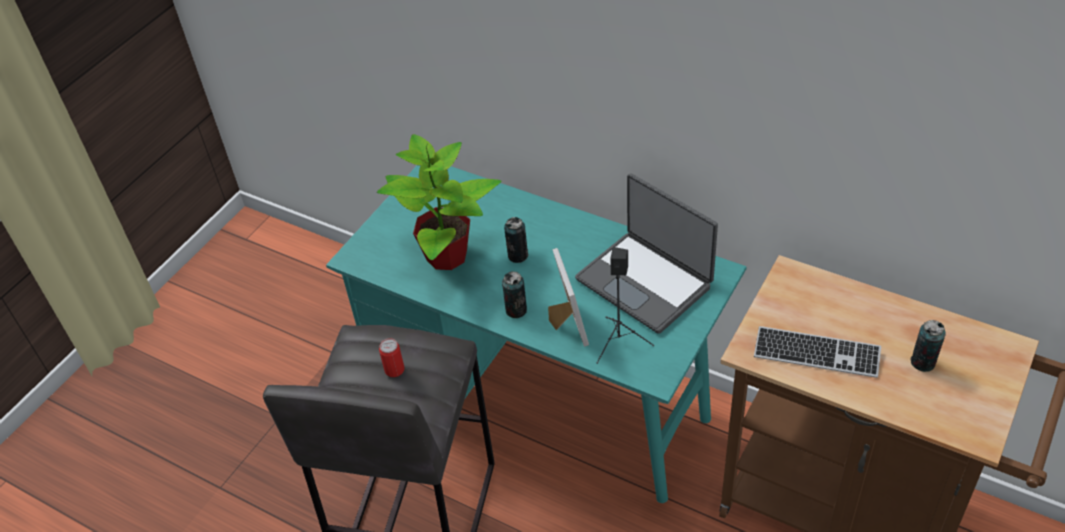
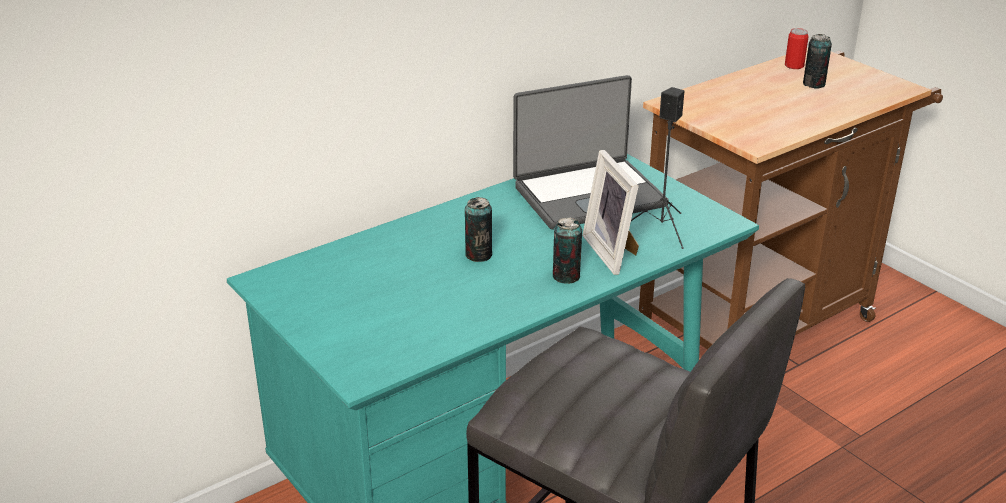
camera: 70 degrees left, 15 degrees down
(394, 369) = (605, 378): can -> can (794, 66)
(448, 256) = (432, 301): potted plant -> none
(566, 325) = (614, 252): picture frame -> picture frame turned 120 degrees counterclockwise
(816, 354) = (778, 118): keyboard -> none

